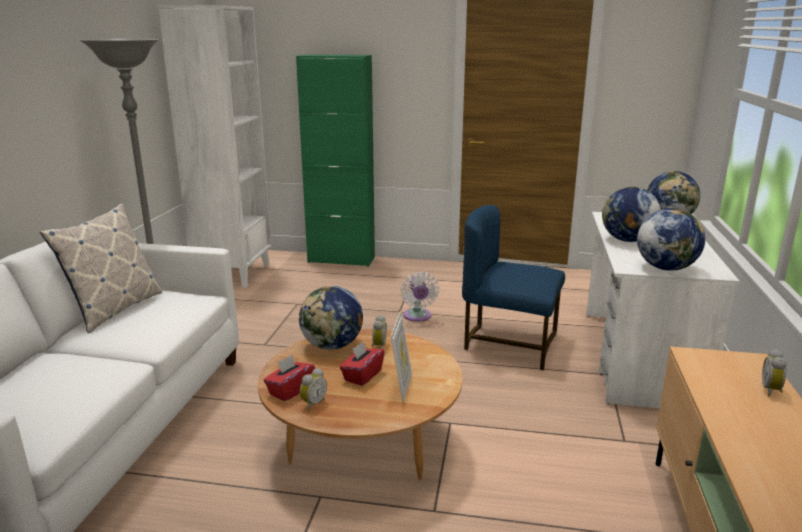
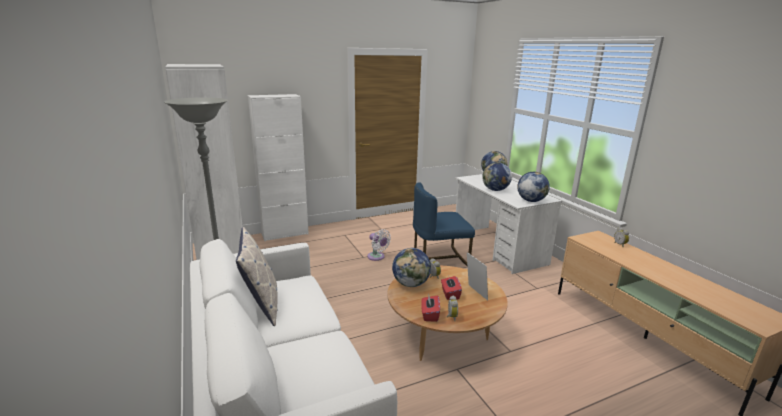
camera: 35 degrees left, 0 degrees up
(341, 259) = (285, 234): green cabinet -> white cabinet

